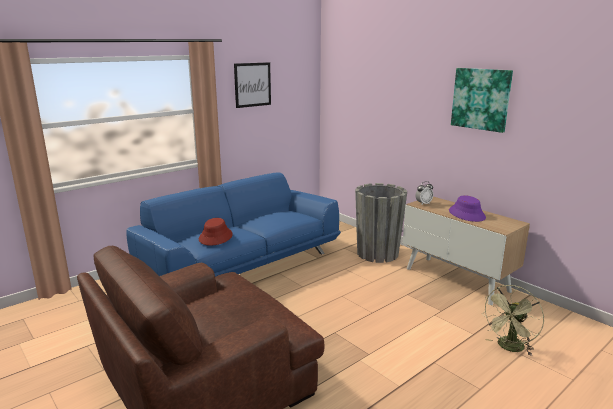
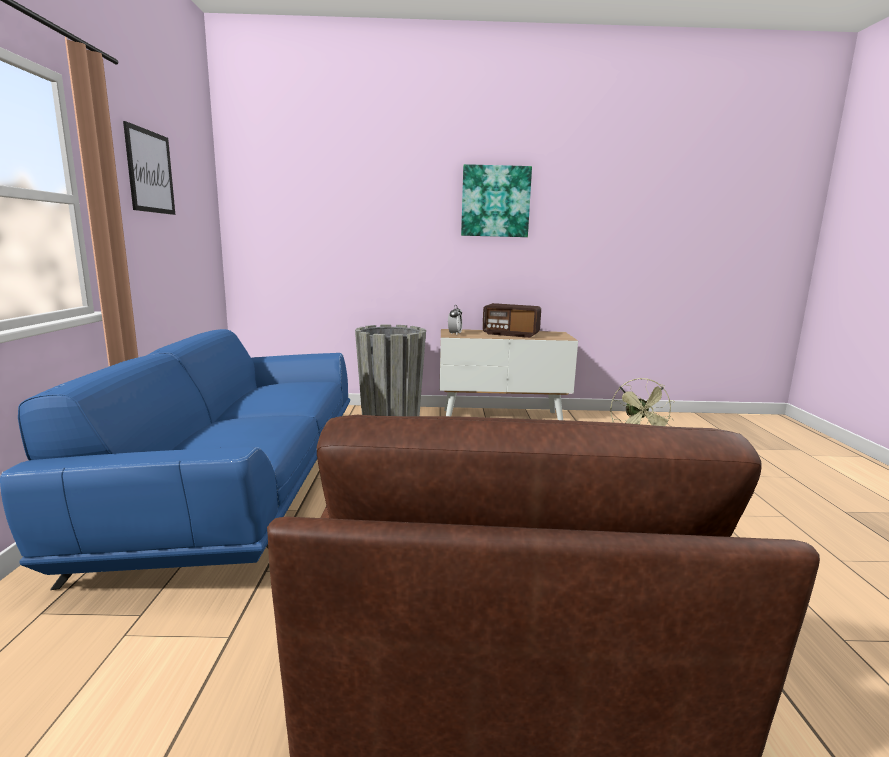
camera: 50 degrees left, 5 degrees down
(216, 237) = (251, 430): red hat -> none
(467, 214) = (511, 334): purple hat -> radio

